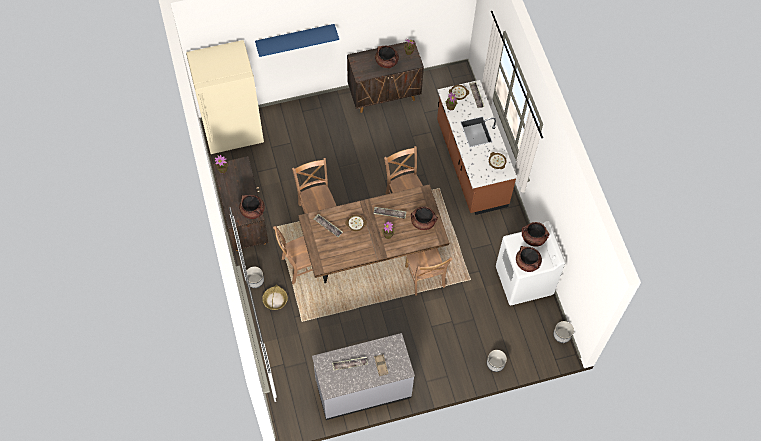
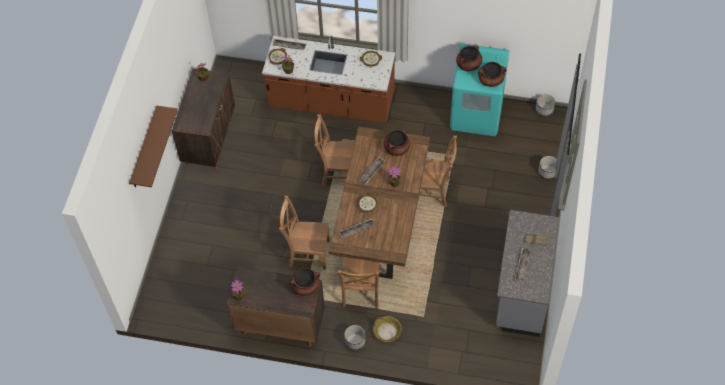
camera: 60 degrees left, 5 degrees down
(233, 133) = (168, 294): beige fridge -> none
(295, 37) = (144, 149): blue shelf -> brown shelf
(386, 62) = (203, 100): brown cooking pot -> none
(524, 281) = (476, 114): white washing machine -> turquoise washing machine

